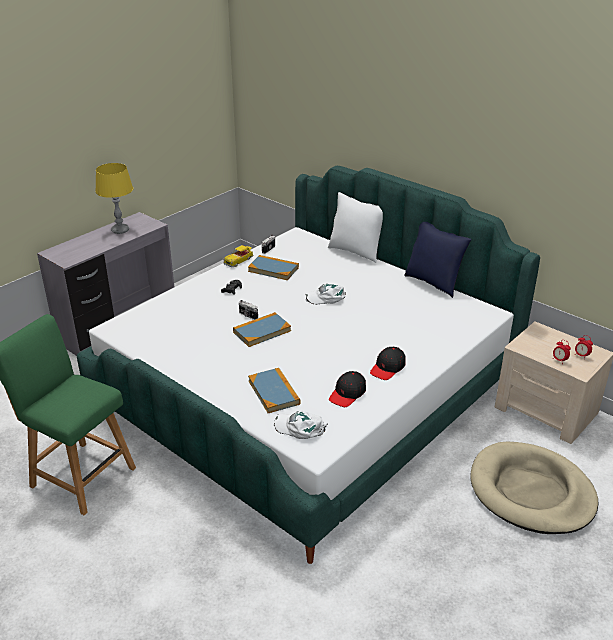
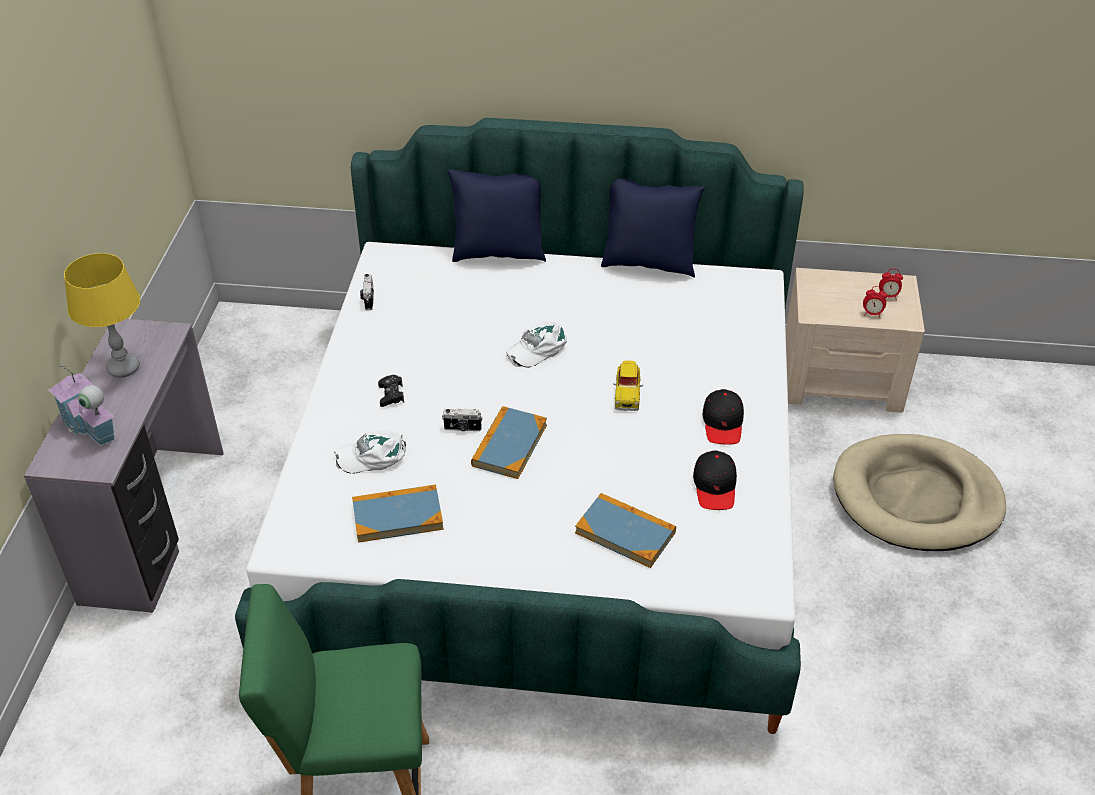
camera: 35 degrees left, 10 degrees up
(81, 246) = (90, 428): none -> toy house
(239, 260) = (346, 339): toy car -> toy car (627, 392)
(273, 269) = (414, 332): book -> book (397, 516)
(300, 428) = (710, 567): white cap -> white cap (372, 455)
(356, 252) = (498, 253): white pillow -> blue pillow

